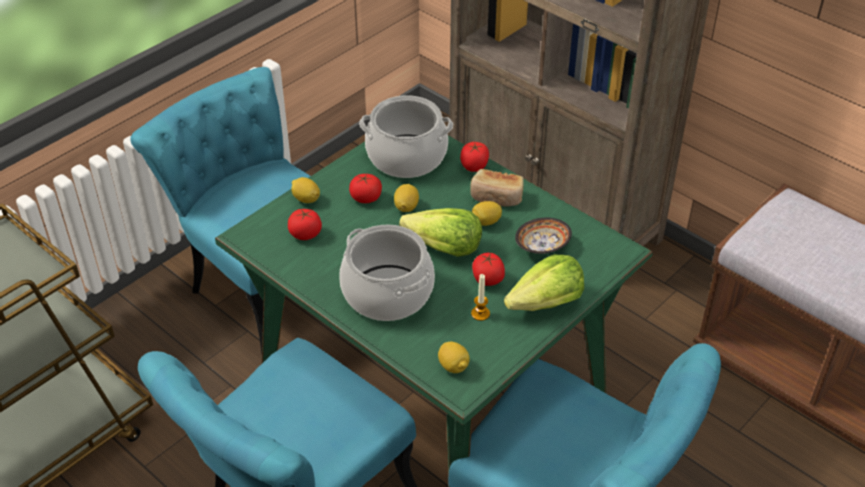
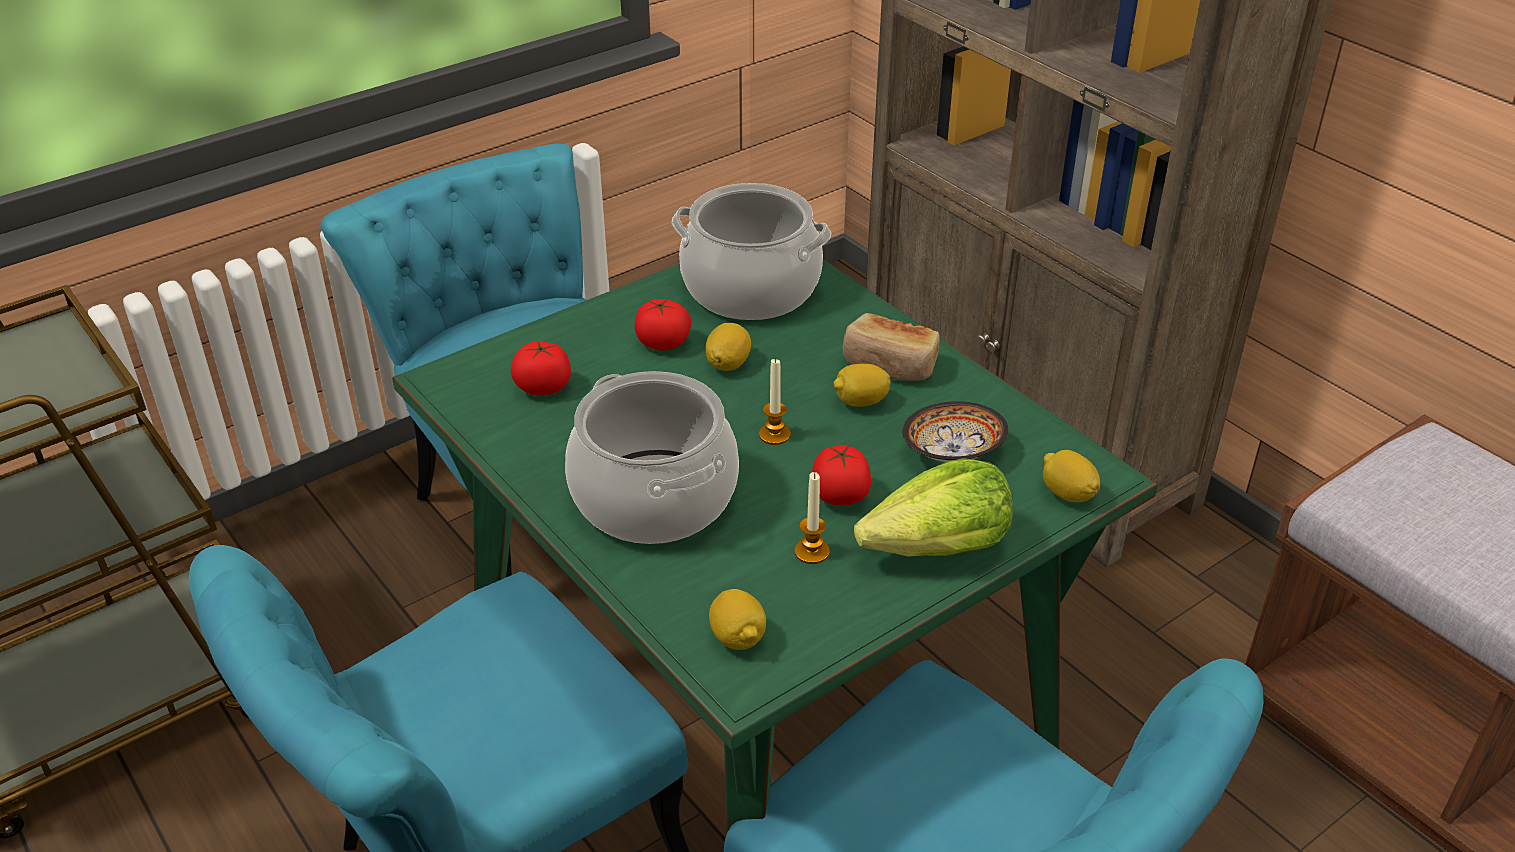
camera: 10 degrees right, 5 degrees down
(306, 199) = (562, 334): lemon -> lemon (1067, 494)
(443, 248) = (774, 435): lettuce -> candle
(474, 166) = (862, 314): tomato -> none

